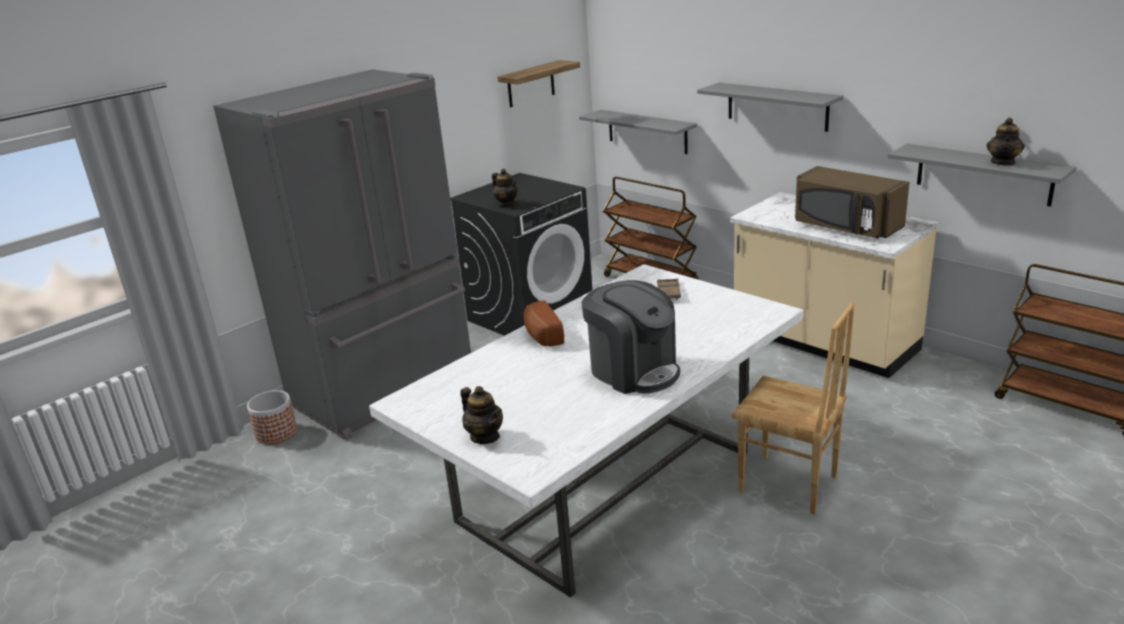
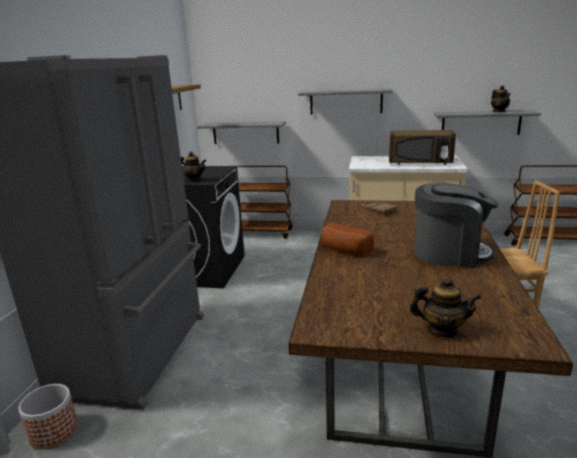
camera: 35 degrees left, 5 degrees down
(608, 485) = (400, 360): white dining table -> brown dining table

